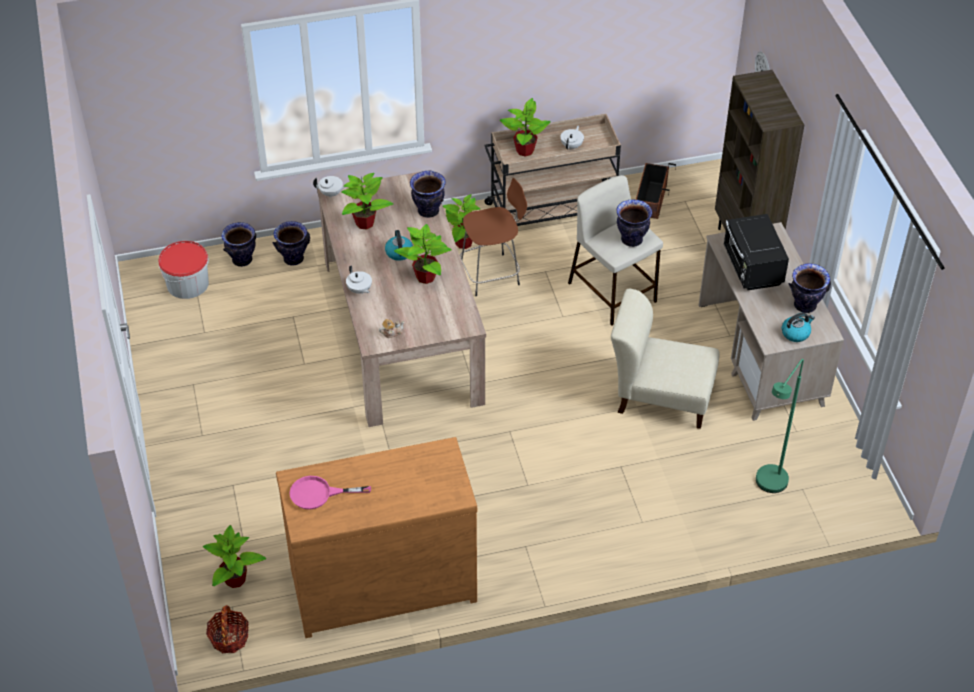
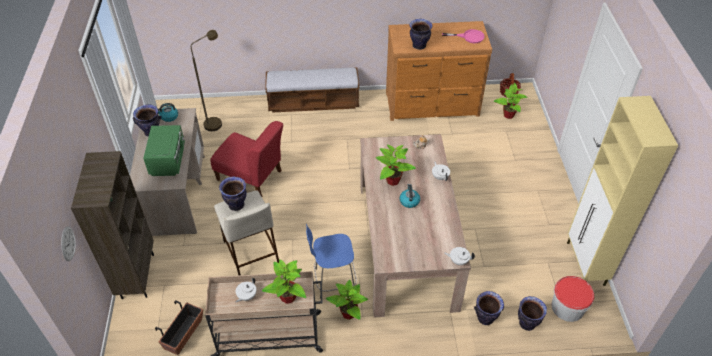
camera: 170 degrees left, 0 degrees up
(152, 337) = (585, 264): none -> beige cabinet
(365, 222) = (432, 230): potted plant -> none
(428, 211) = (383, 233): vase -> vase (419, 46)
(492, 274) = (333, 281): brown stool -> blue stool
(610, 554) = (313, 103): none -> bench
(660, 396) = (251, 177): beige chair -> red chair
(752, 268) = (168, 160): black microwave -> green microwave
(768, 487) = (216, 122): green floor lamp -> brown floor lamp

